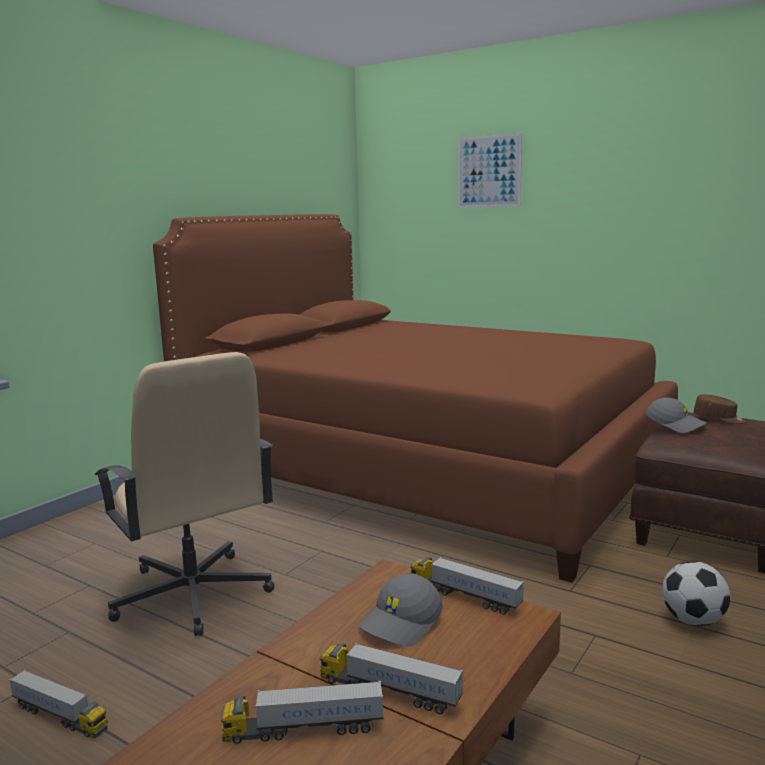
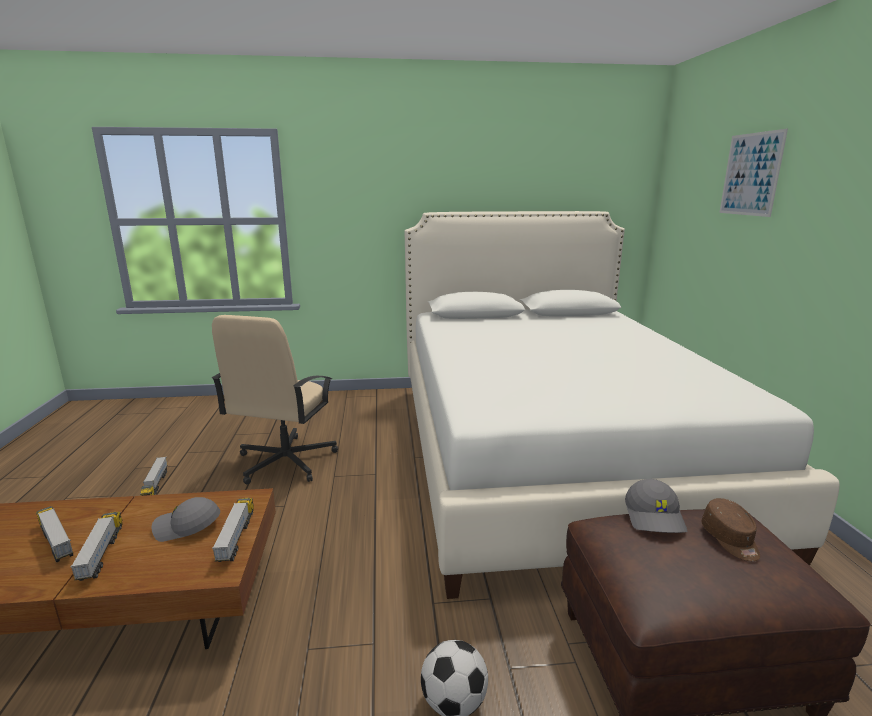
camera: 50 degrees right, 5 degrees up
(424, 468) = (550, 453): brown bed -> white bed

